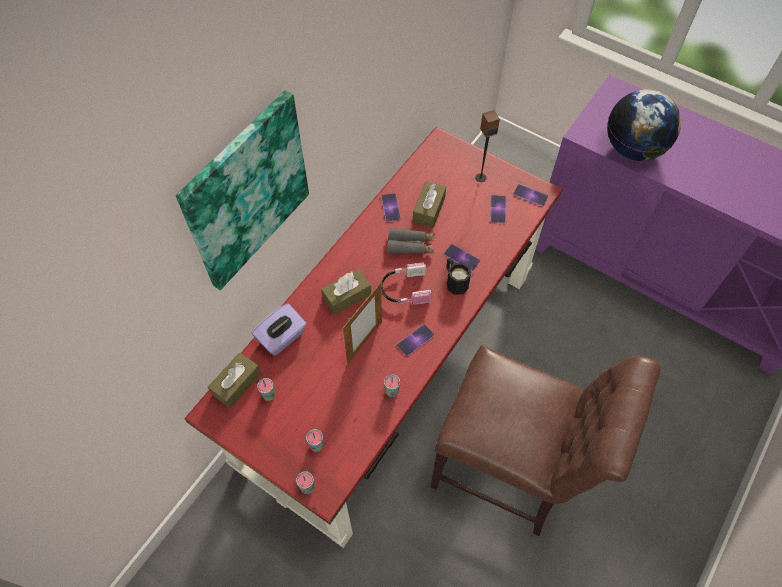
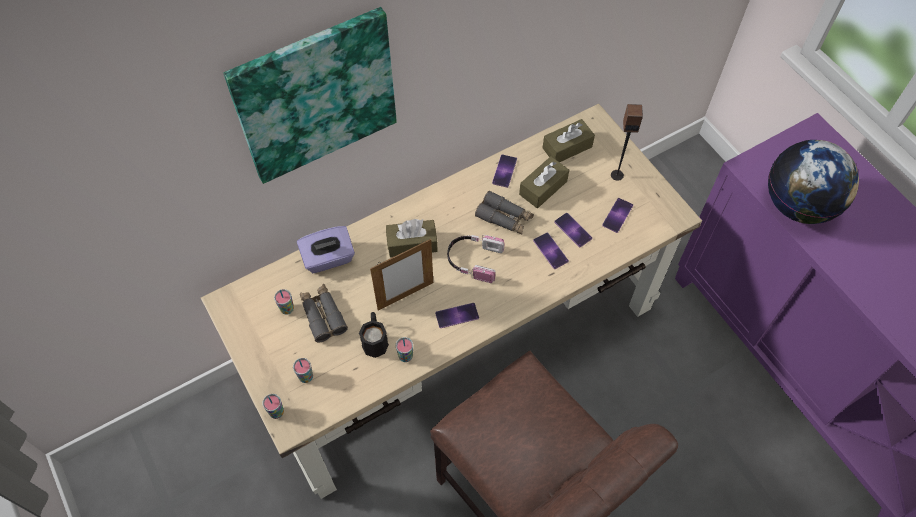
camera: 25 degrees right, 0 degrees up
(236, 384) = (263, 286): brown tissue box -> brown tissue box (567, 147)
(303, 387) = (323, 315): none -> grey binoculars
(390, 366) = (458, 340): red desk -> beige desk
(455, 281) = (530, 272): black mug -> black mug (375, 339)
(530, 195) = (661, 214): phone -> phone (573, 230)

